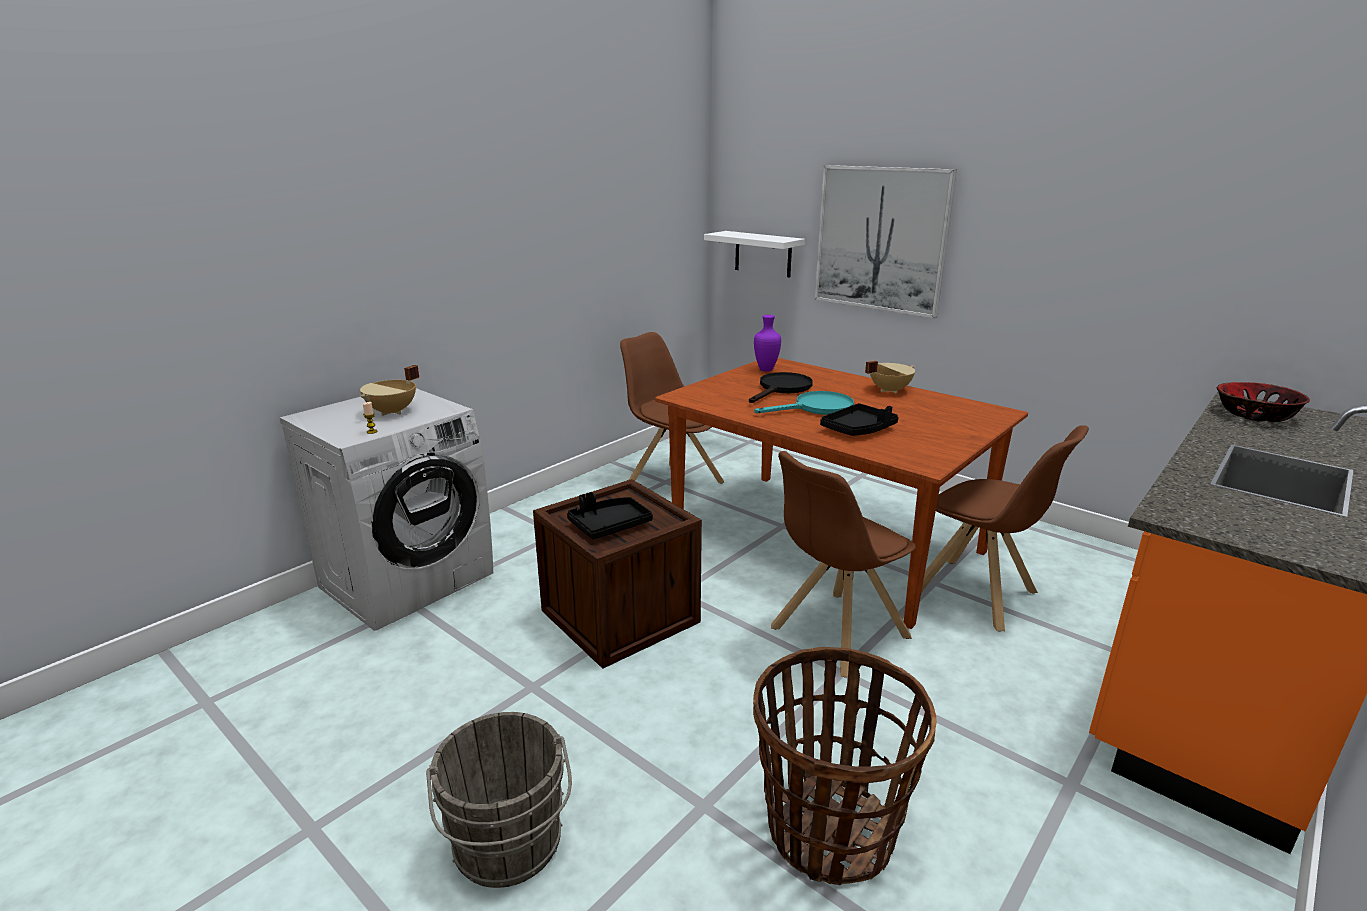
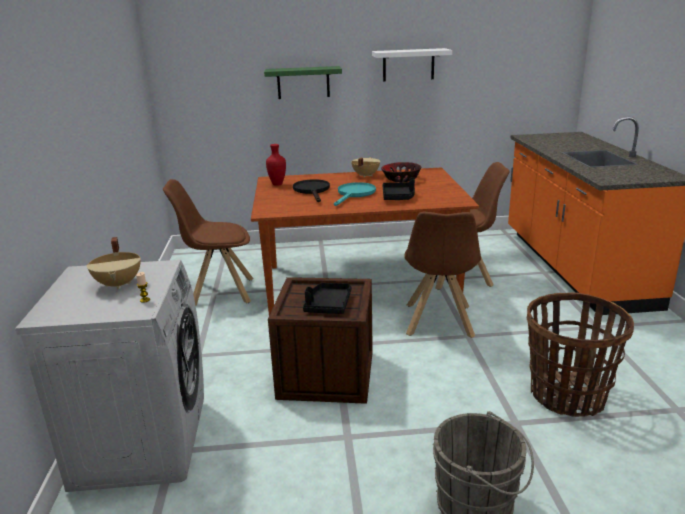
camera: 45 degrees left, 0 degrees up
(763, 254) = (207, 106): white shelf -> white shelf (408, 65)
(765, 370) = (276, 184): purple vase -> red vase
(881, 239) = (303, 82): picture -> green shelf
(1254, 415) = (541, 140): bowl -> bowl (401, 179)

